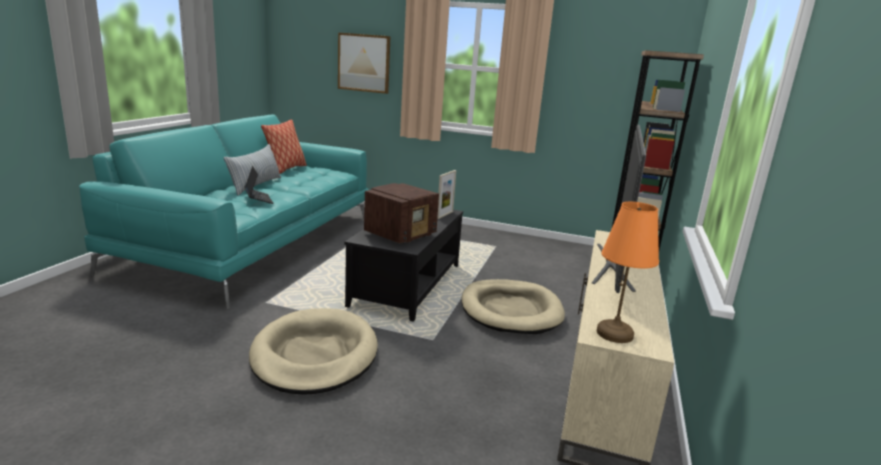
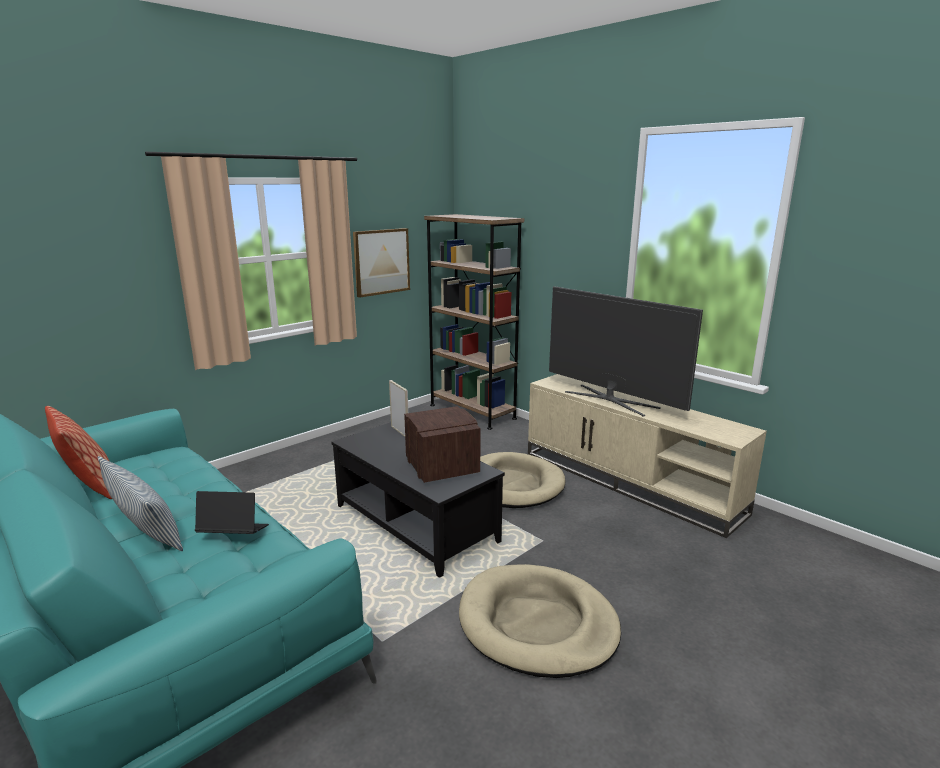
camera: 60 degrees left, 0 degrees up
(364, 63) = (96, 280): picture -> picture (381, 261)
(615, 334) = (728, 434): orange table lamp -> none

